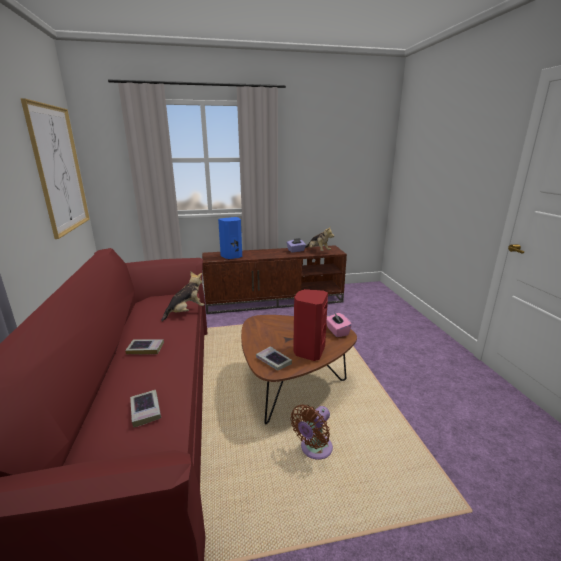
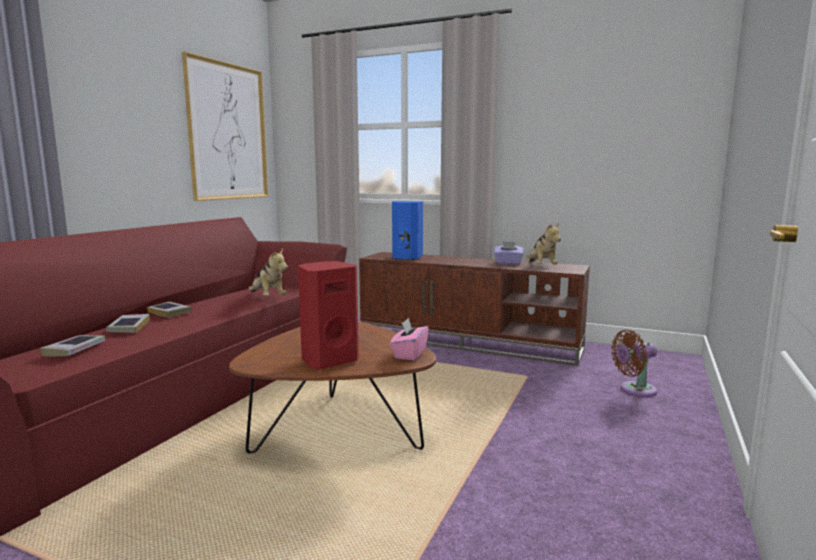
camera: 35 degrees right, 10 degrees down
(186, 312) = (267, 298): plush toy -> plush toy turned 60 degrees clockwise
(273, 361) = (270, 357): book -> book (129, 327)
(314, 449) = (257, 500): brown fan -> brown fan (634, 390)

